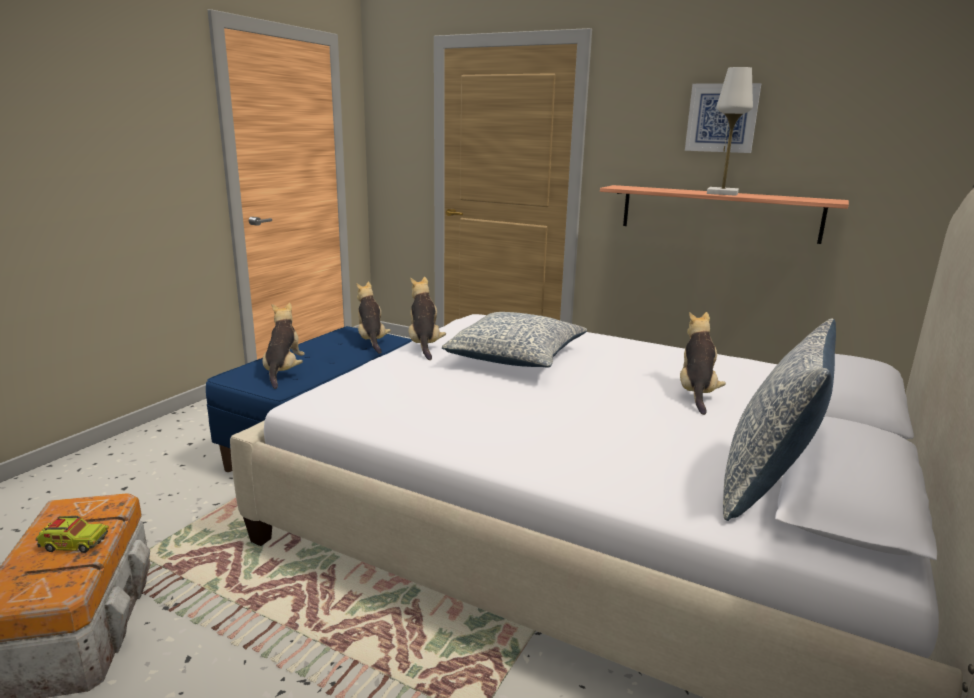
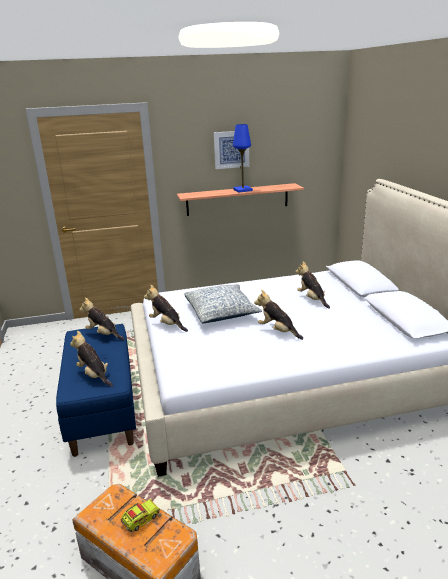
camera: 40 degrees left, 5 degrees up
(547, 407) = (277, 331): none -> plush toy
(722, 193) = (242, 190): white table lamp -> blue table lamp
(767, 485) = (386, 327): pillow -> none

